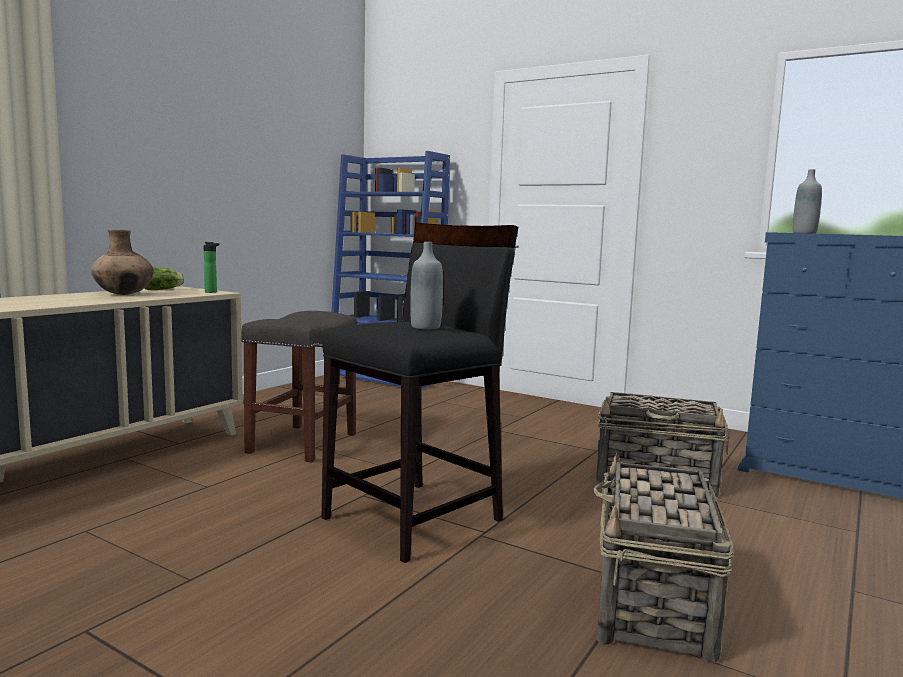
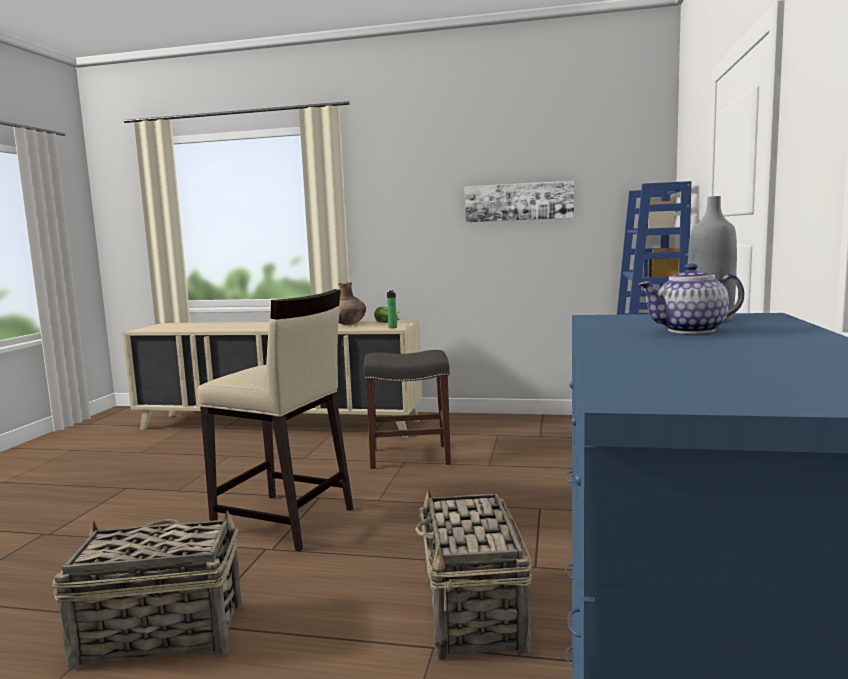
camera: 70 degrees right, 0 degrees up
(256, 147) = (518, 202): none -> picture
(415, 518) = (285, 521): black stool -> beige stool
(425, 327) = (258, 374): grey bottle -> none
(849, 234) = (690, 330): none -> teapot

